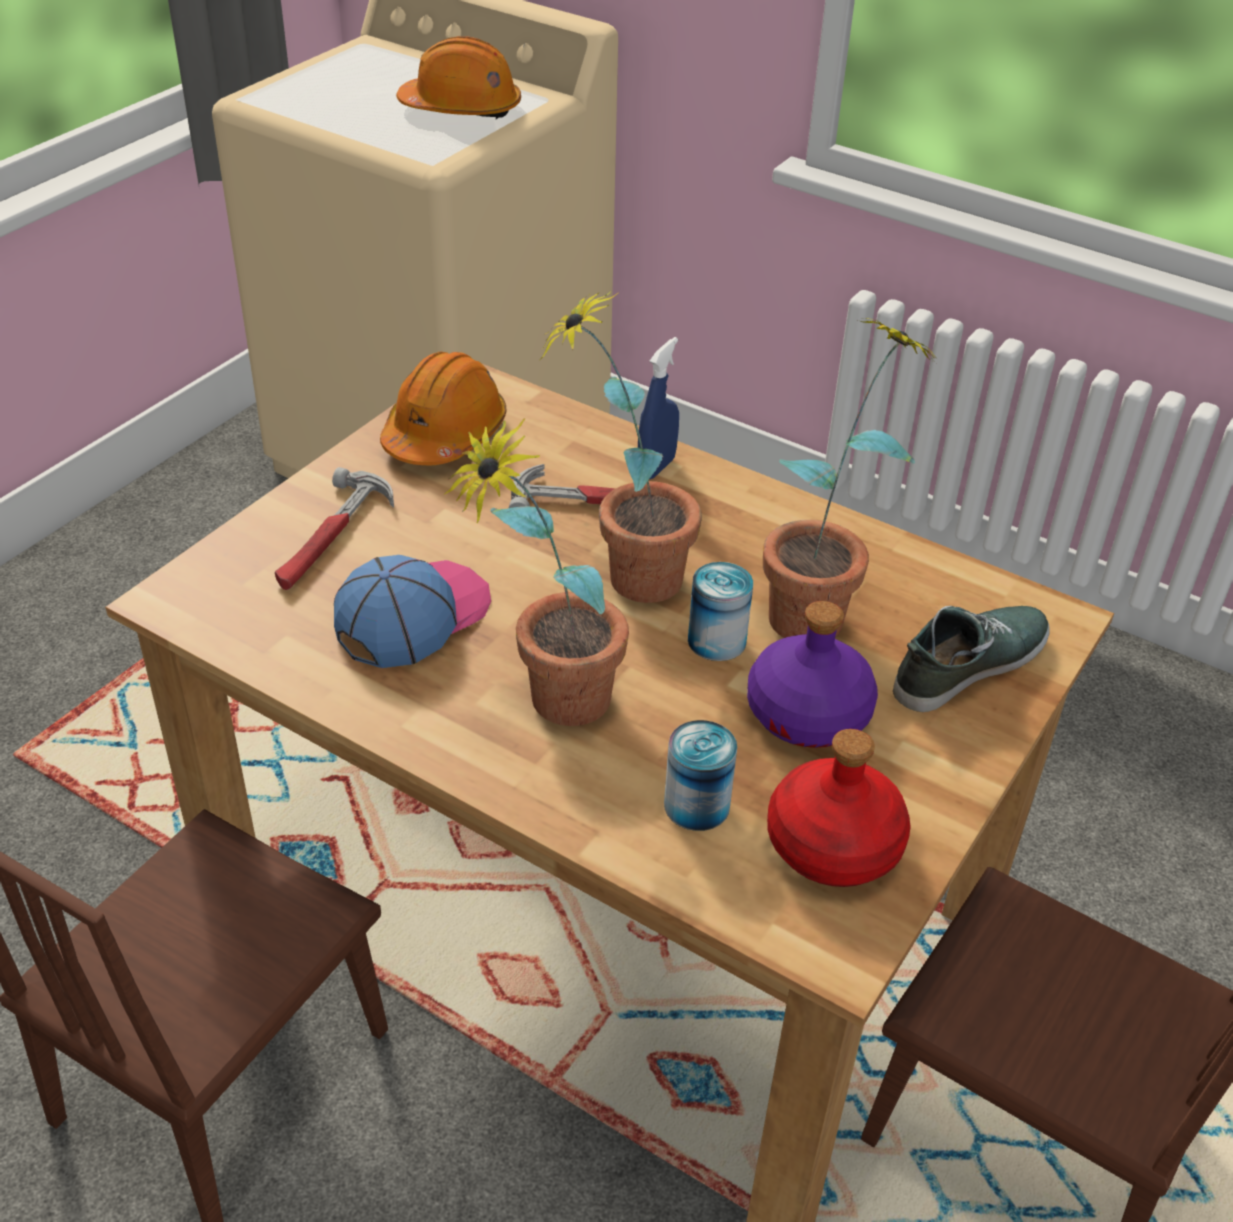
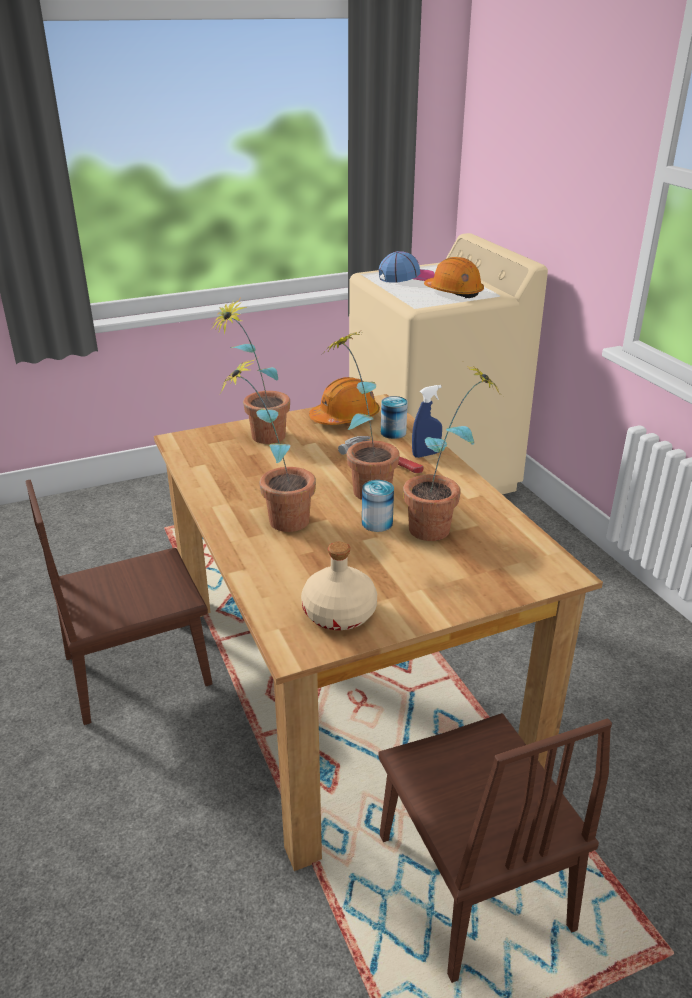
camera: 35 degrees right, 10 degrees down
(332, 537) = (258, 439): hammer -> potted plant
(412, 615) = (259, 473): cap -> cap (406, 277)
(696, 805) = (296, 575): can -> can (393, 432)
(808, 715) = (386, 563): purple bottle -> none
(834, 846) = (339, 614): red bottle -> beige bottle
(967, 664) = (491, 573): shoe -> none

